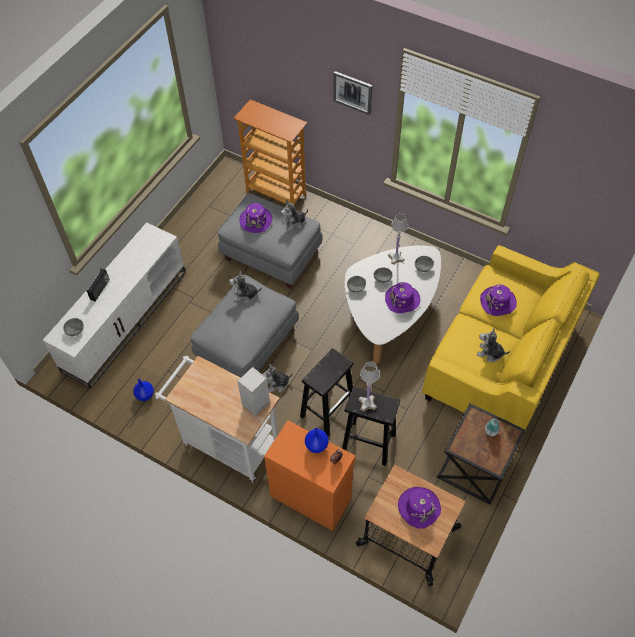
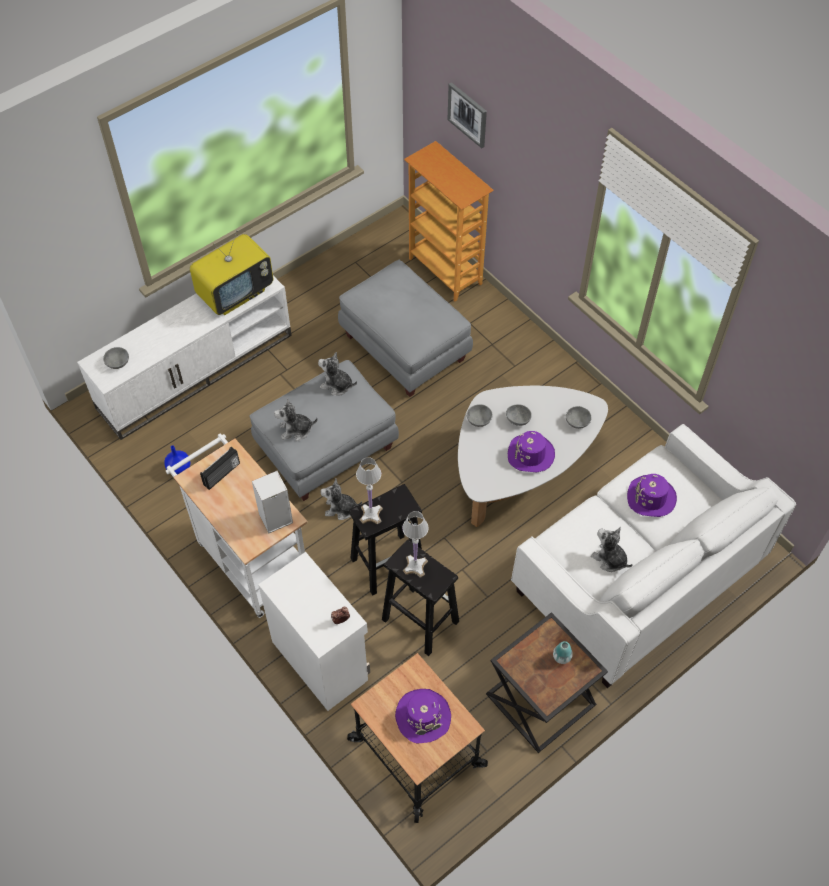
camera: 20 degrees right, 0 degrees up
(100, 289) = (167, 323): radio -> radio (222, 475)
(142, 252) = (235, 293): none -> television
(256, 220) = (391, 296): purple hat -> none
(294, 222) = (438, 314): plush toy -> plush toy (296, 430)
(311, 496) = (320, 659): orange cabinet -> white cabinet
(316, 445) = (325, 594): blue vase -> none
(353, 92) = (549, 167): picture -> picture (468, 114)
(396, 258) = (547, 399): white table lamp -> white table lamp (371, 515)
(500, 361) = (636, 577): yellow sofa -> white sofa

